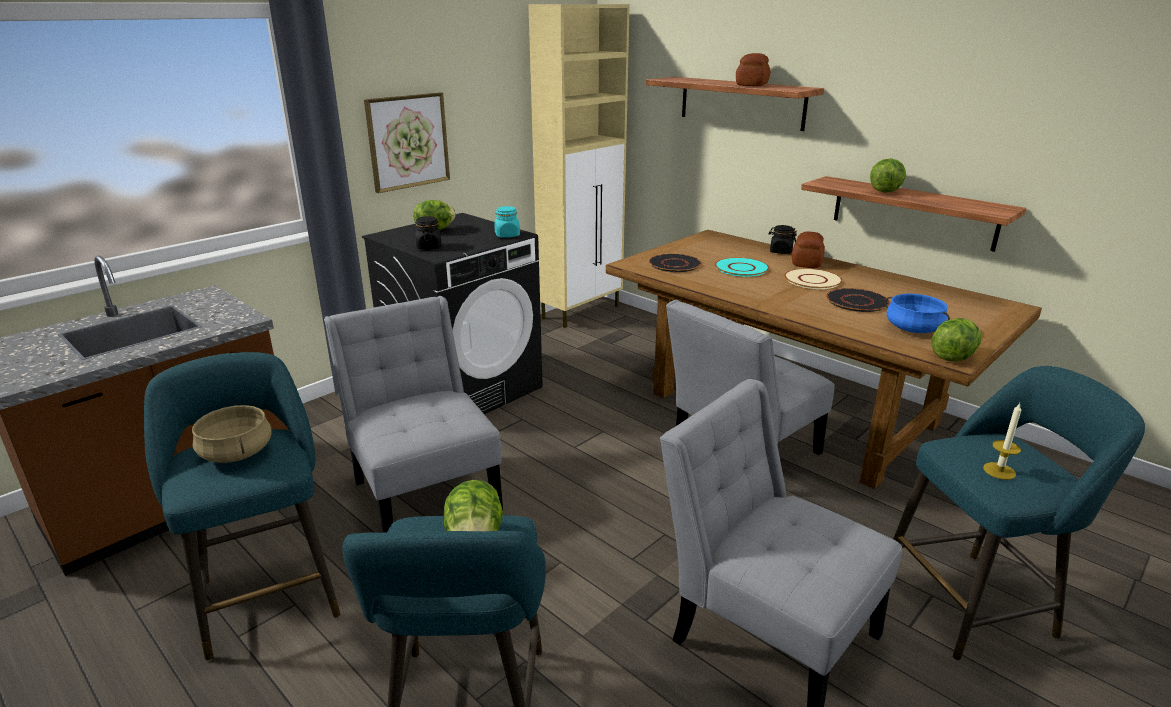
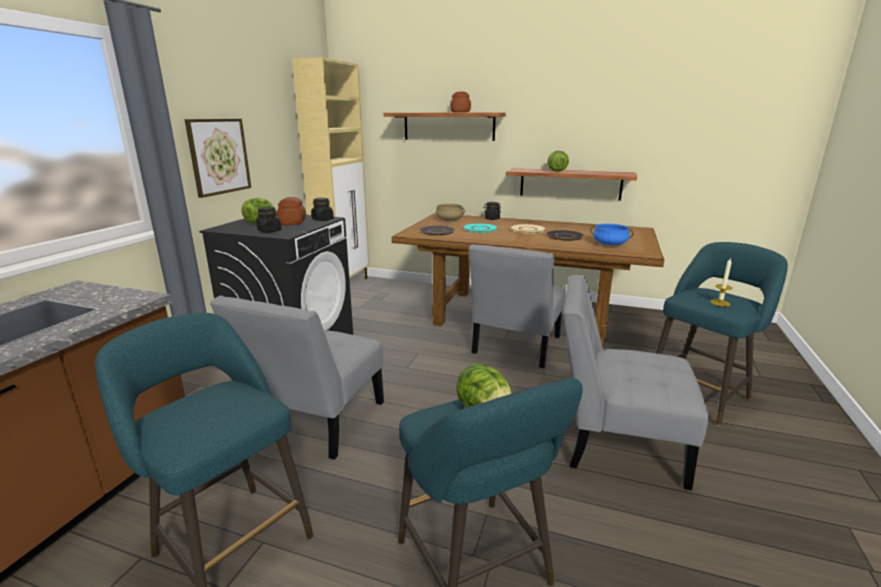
camera: 25 degrees left, 5 degrees down
(237, 453) = (206, 406): beige cooking pot -> beige cooking pot (449, 220)
(424, 491) = (315, 423): grey chair -> grey chair turned 105 degrees counterclockwise
(507, 235) = (323, 219): turquoise jar -> black jar
(807, 262) = (513, 222): bread -> bread (293, 222)
(952, 357) = (645, 253): lettuce -> none

